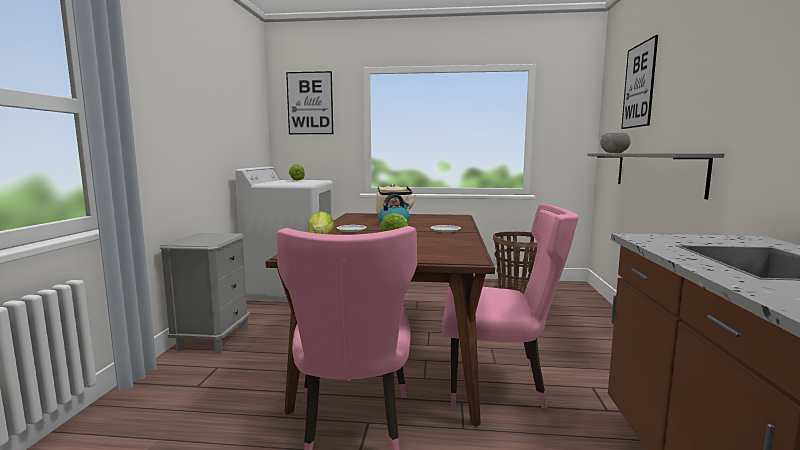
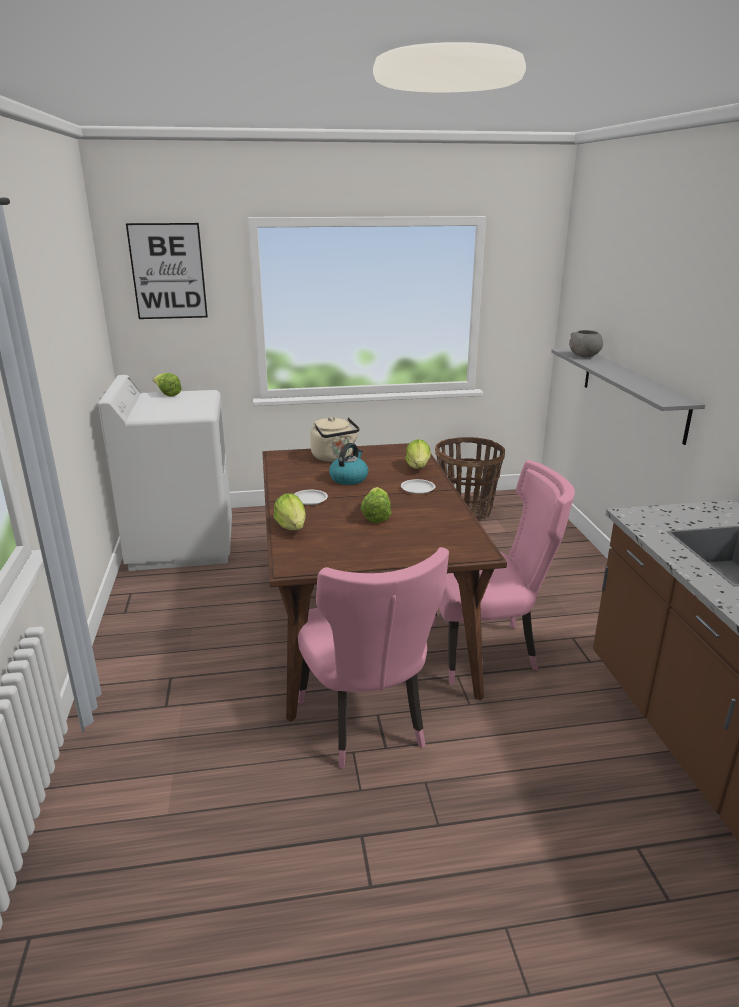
camera: 15 degrees left, 15 degrees up
(213, 338) = (133, 638): grey nightstand -> none
(456, 223) = (418, 467): none -> lettuce
(639, 85) = (616, 277): picture -> none

